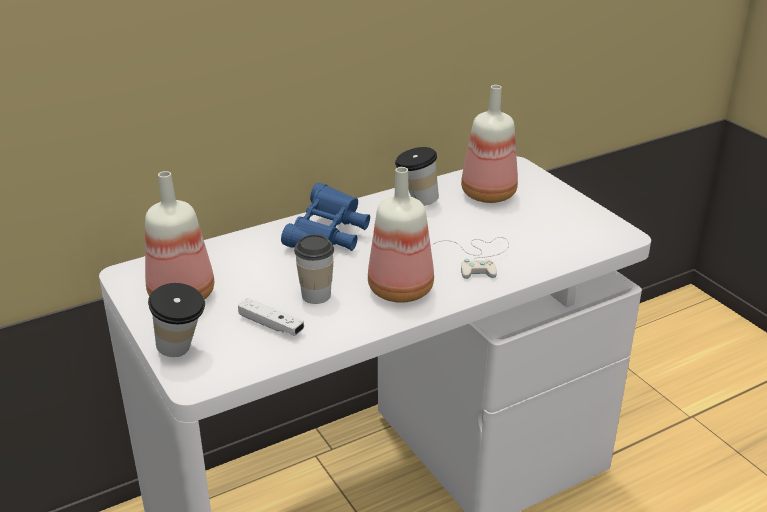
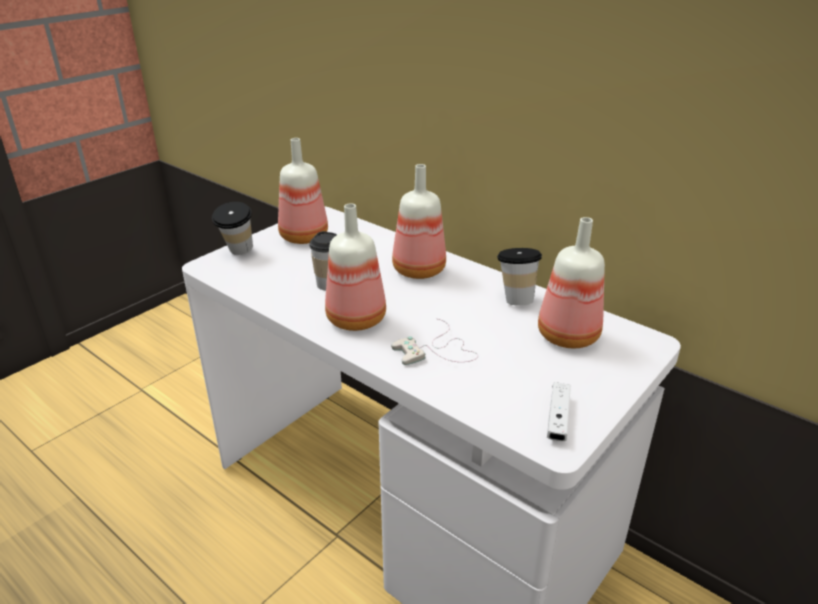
camera: 70 degrees right, 0 degrees up
(271, 325) = (281, 275): white game controller -> white game controller (558, 419)
(328, 237) = (418, 271): blue binoculars -> bottle

